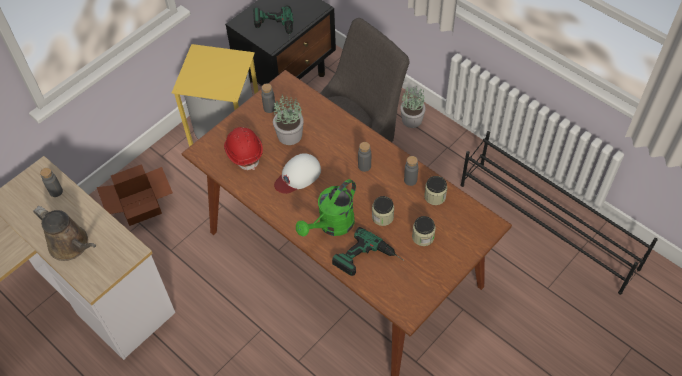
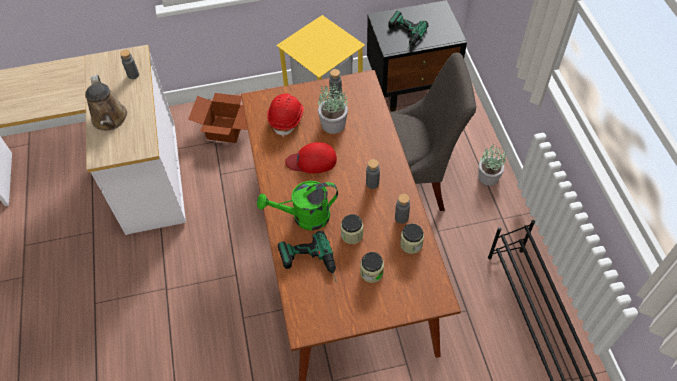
camera: 35 degrees right, 0 degrees up
(298, 176) = (312, 161): white cap -> red cap

